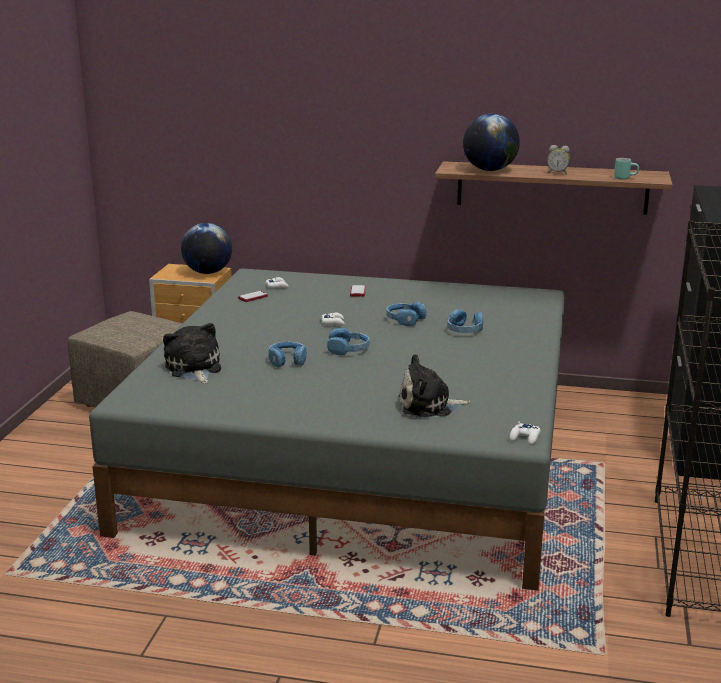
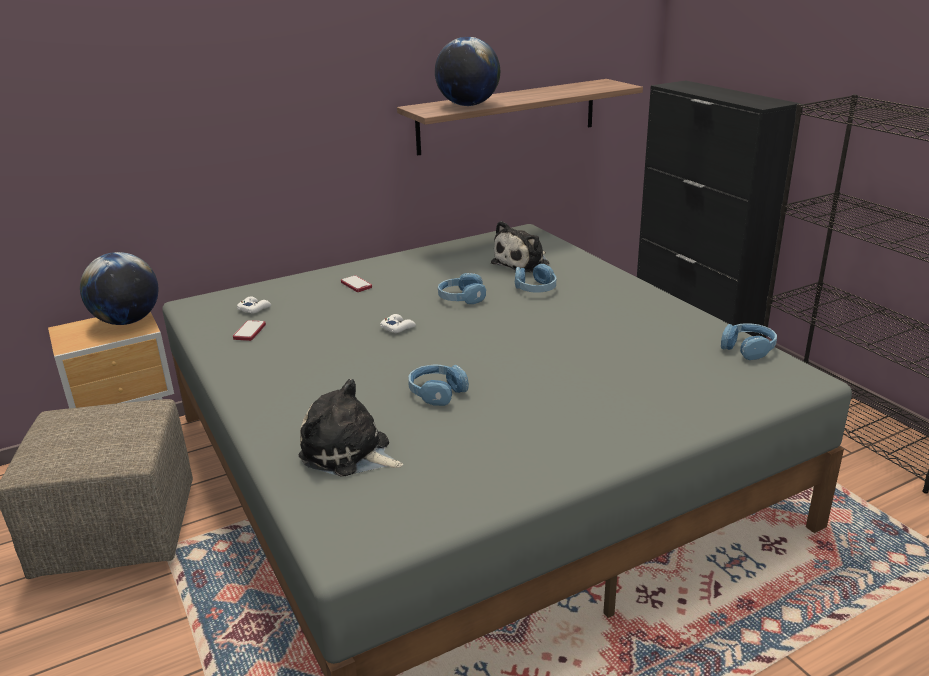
camera: 40 degrees left, 5 degrees up
(348, 349) = (473, 352): blue headphones -> blue headphones (748, 348)
(429, 406) = (668, 380): plush toy -> plush toy (523, 263)
(525, 438) = (802, 374): white game controller -> none
(557, 173) = (533, 96): alarm clock -> none
(625, 178) = (597, 89): turquoise mug -> none

